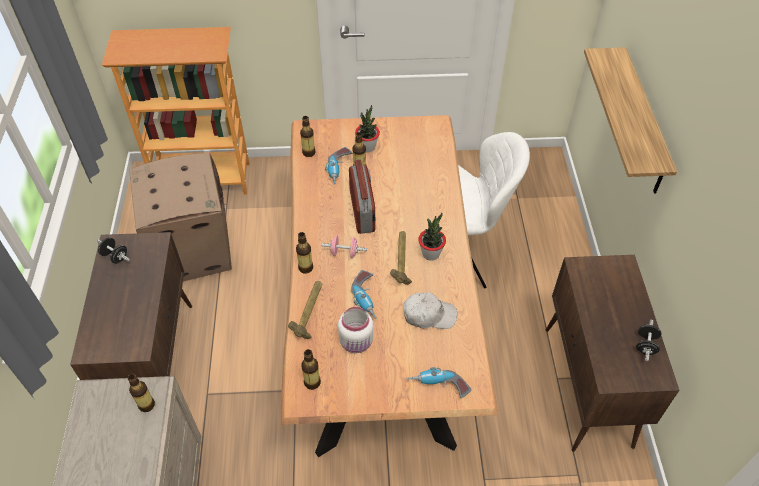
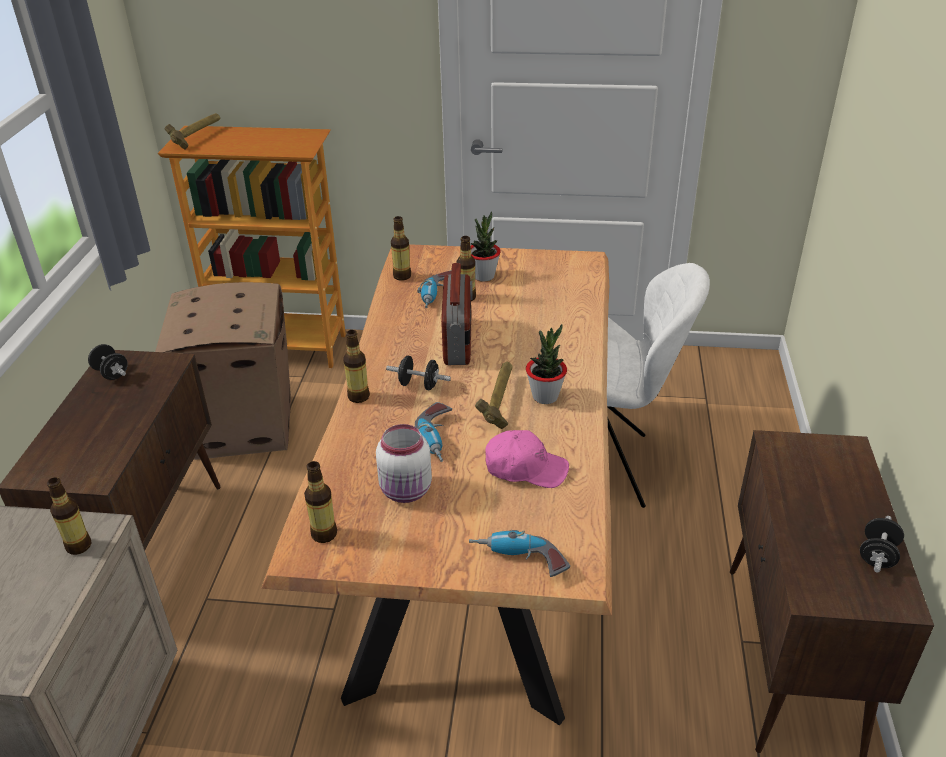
camera: 10 degrees right, 15 degrees down
(310, 314) = (347, 450): hammer -> hammer (198, 137)
(344, 253) = (419, 385): pink dumbbell -> black dumbbell
(429, 315) = (525, 468): white cap -> pink cap
(642, 123) = (880, 244): shelf -> none

